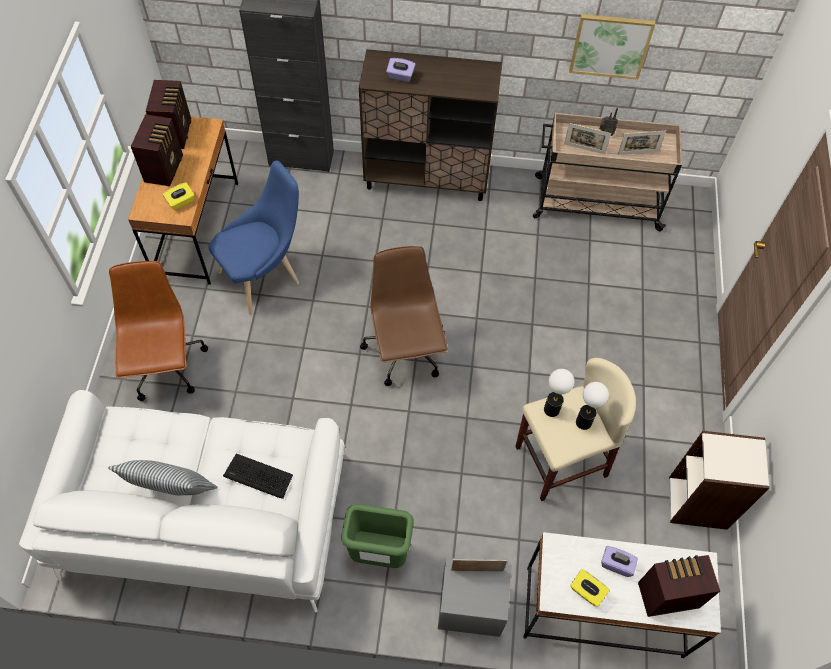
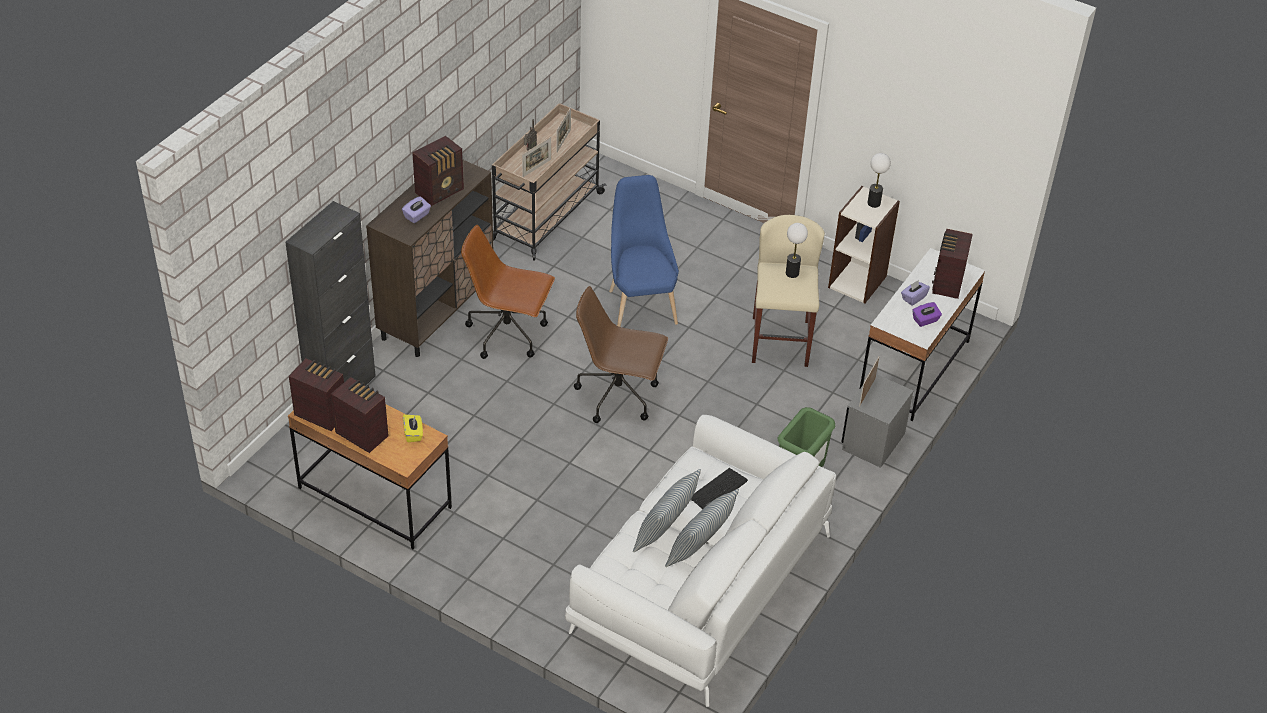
camera: 65 degrees left, 15 degrees down
(166, 367) = (526, 568): brown office chair -> brown office chair (508, 334)
(184, 452) = (665, 533): none -> pillow
(264, 276) = (469, 464): blue chair -> blue chair (640, 304)
(445, 78) = (440, 191): none -> radio
(551, 409) = (771, 285): table lamp -> table lamp (873, 203)
(587, 591) = (925, 320): yellow tissue box -> purple tissue box
(610, 45) = (502, 78): picture -> none

